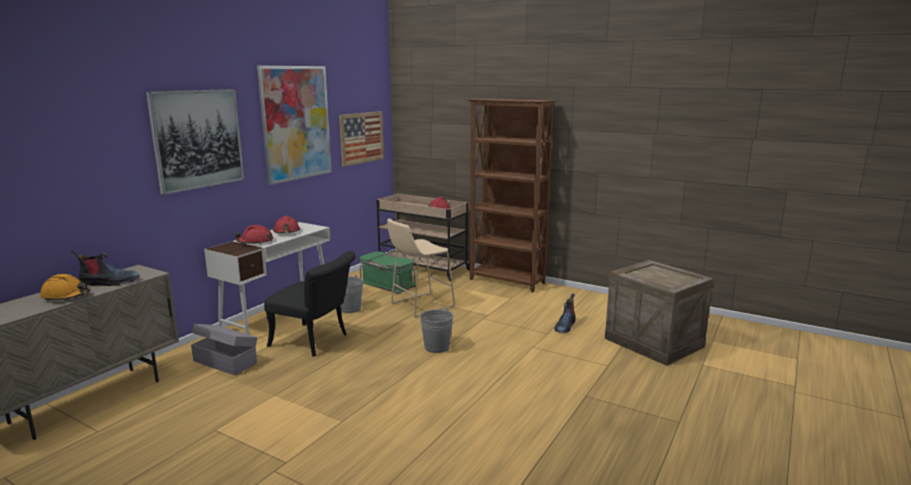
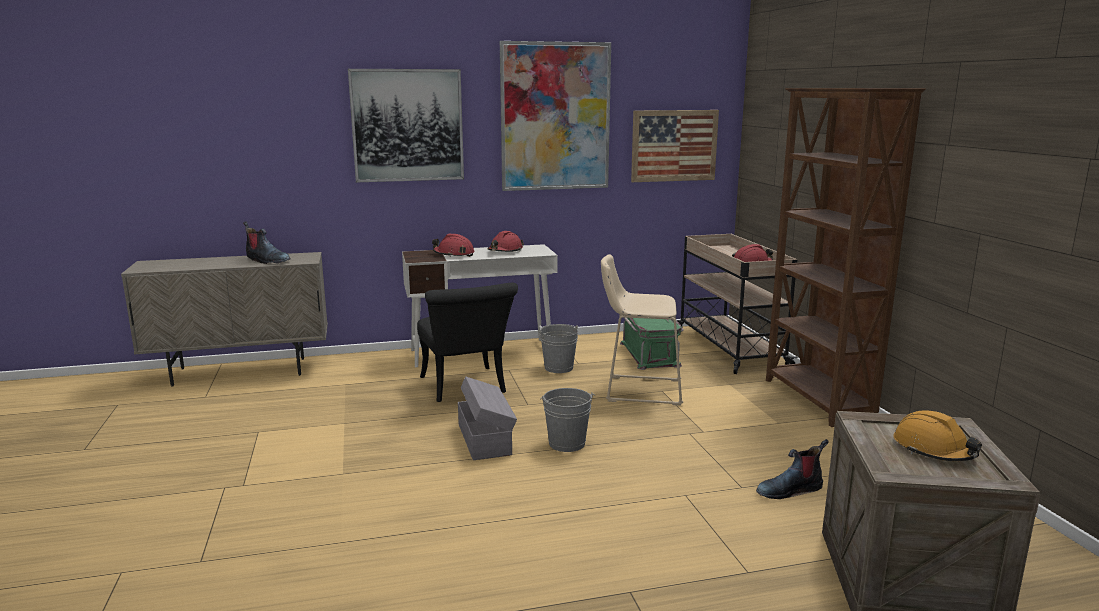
camera: 45 degrees right, 0 degrees up
(66, 296) = (221, 263): orange hard hat -> orange hard hat (933, 450)
(225, 361) = (368, 378): grey storage box -> grey storage box (485, 438)

